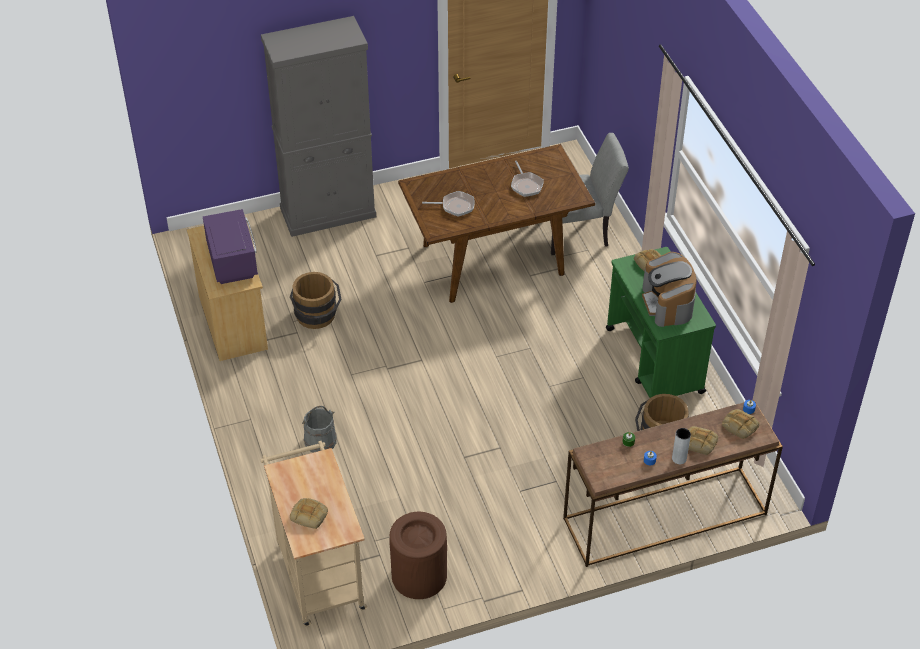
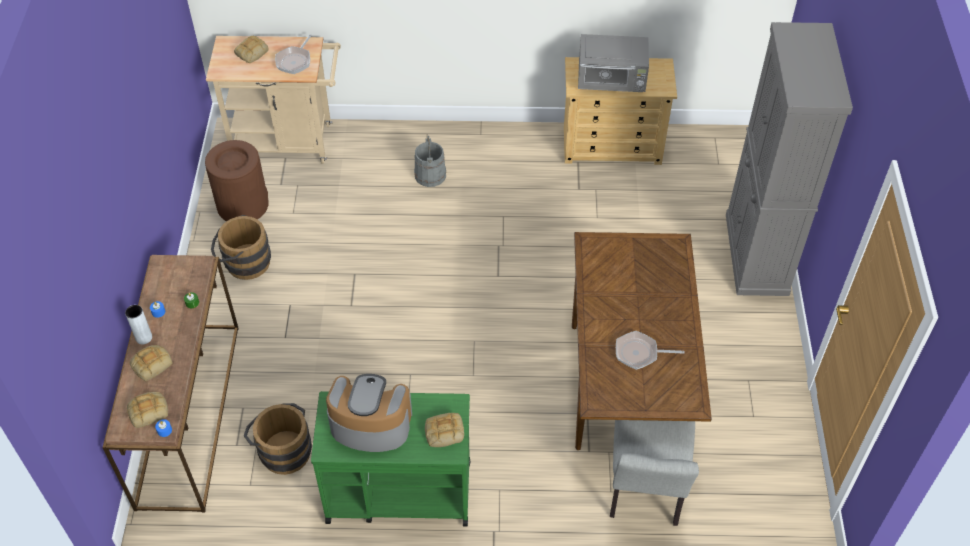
camera: 110 degrees right, 5 degrees up
(233, 260) = (612, 81): purple microwave -> grey microwave
(317, 317) = (593, 208): brown bucket -> brown bucket (243, 262)
(455, 206) = (625, 273): frying pan -> frying pan (295, 61)

